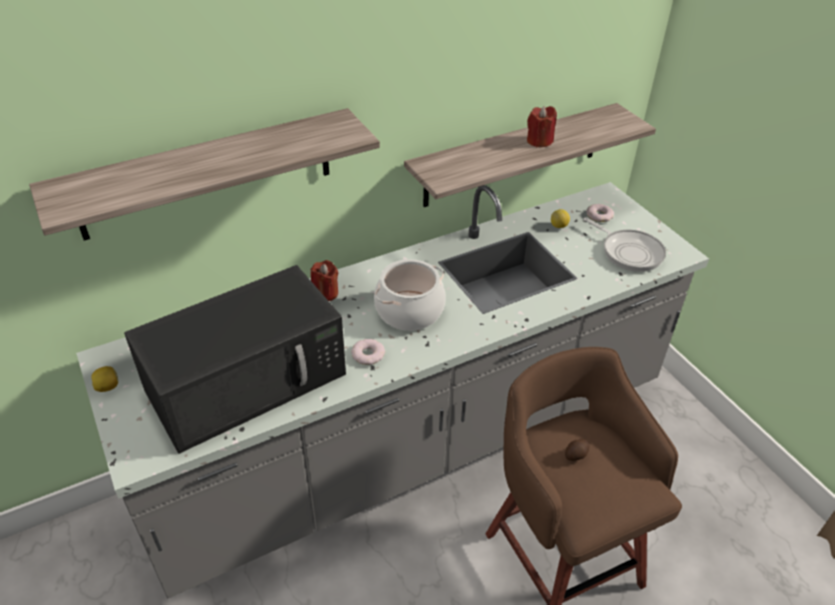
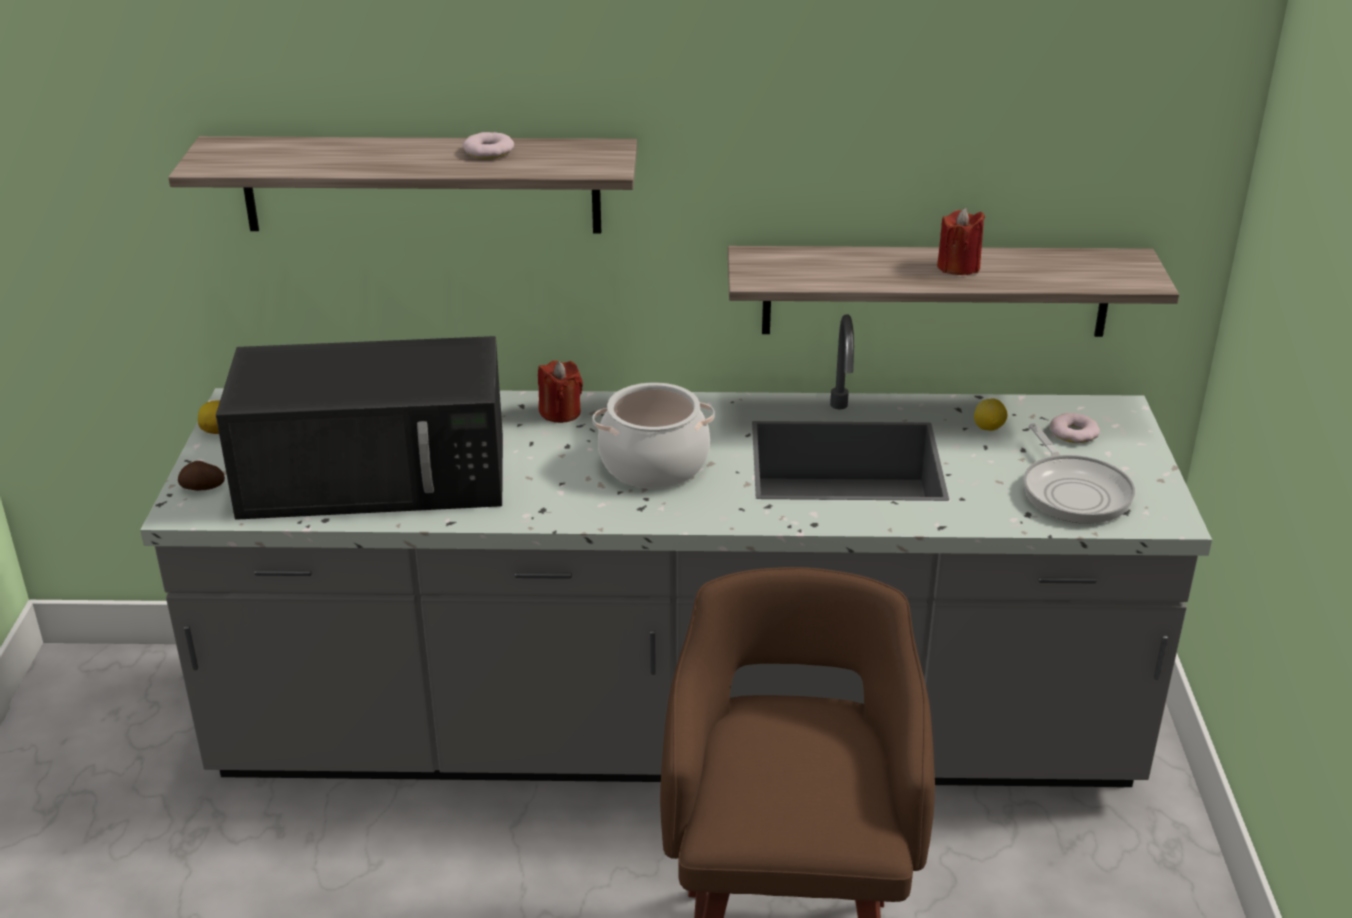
camera: 30 degrees right, 10 degrees down
(368, 354) = (550, 494): donut -> donut (488, 151)
(576, 454) = (789, 744): potato -> potato (202, 488)

